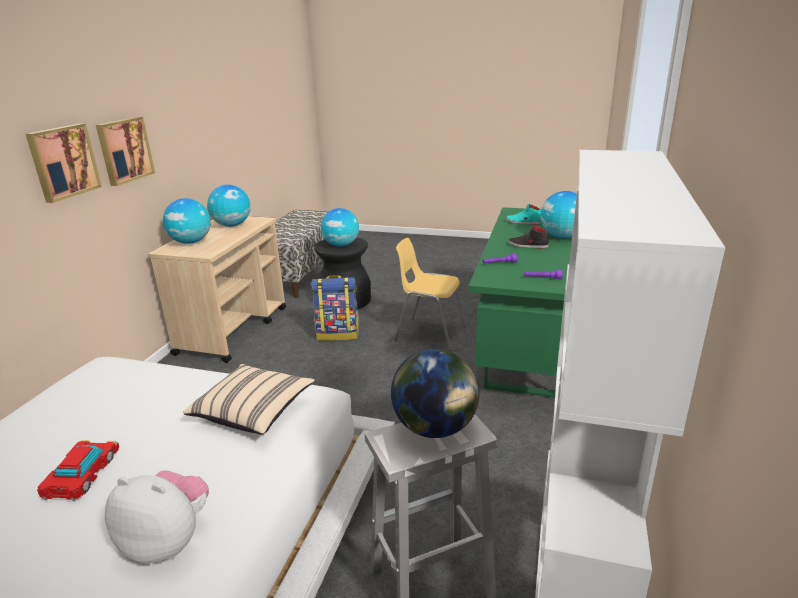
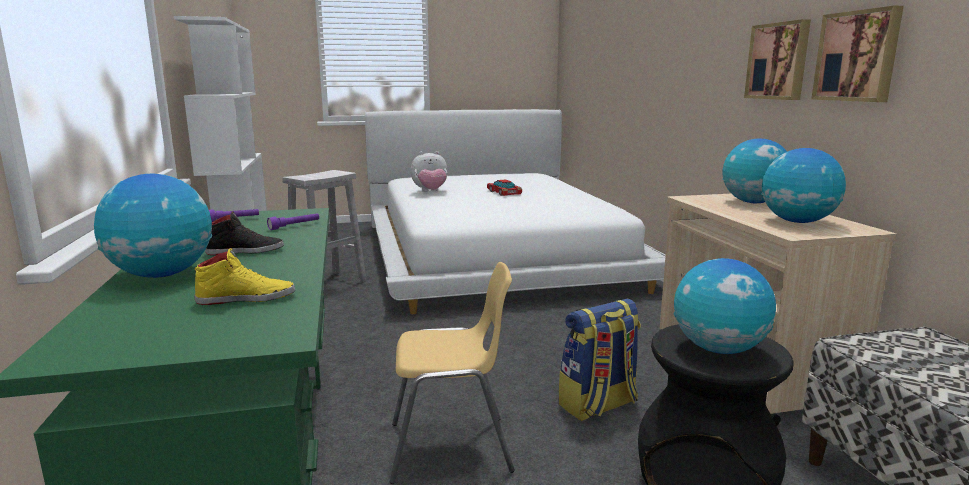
camera: 150 degrees right, 10 degrees down
(63, 162) = (722, 59): picture -> picture (858, 56)
(254, 412) = (458, 210): beige pillow -> none
(435, 428) = (318, 175): globe -> none
(523, 222) = (246, 298): turquoise shoe -> yellow shoe

